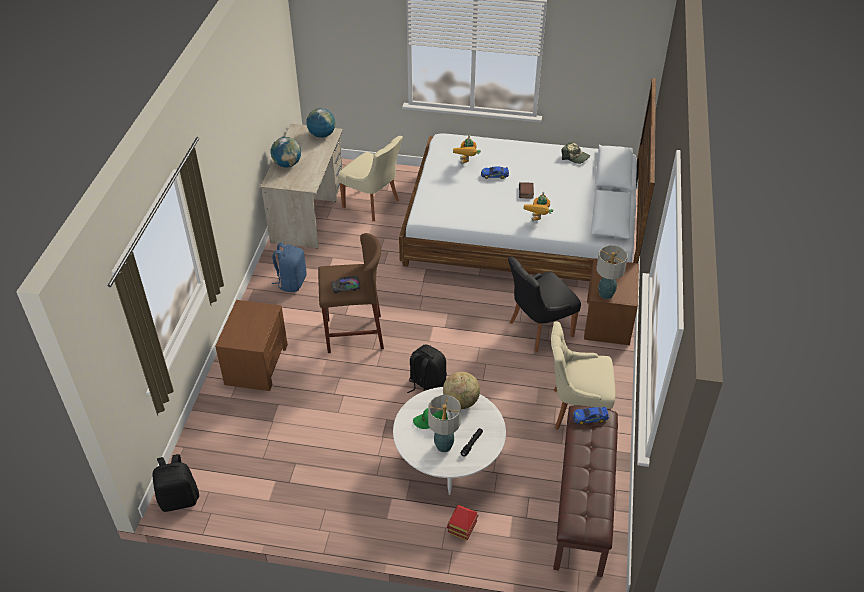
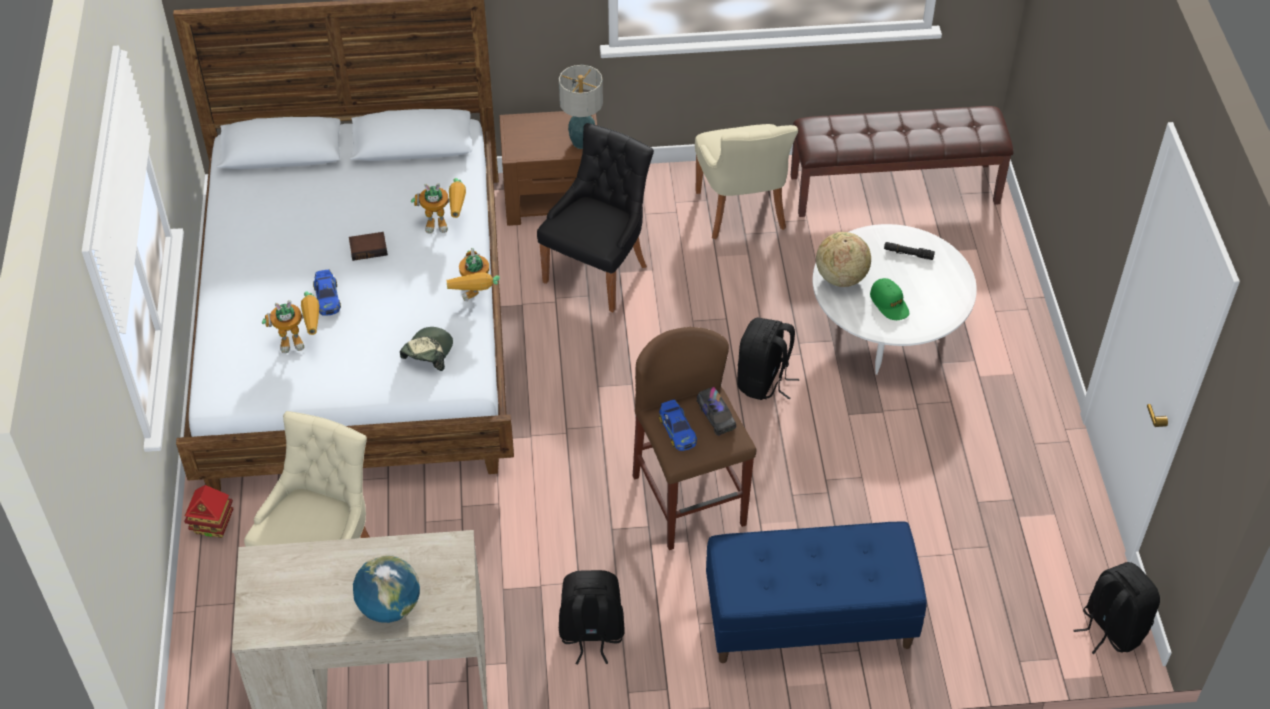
camera: 105 degrees left, 5 degrees up
(256, 363) = (808, 620): brown nightstand -> blue bench
(291, 282) = (591, 634): blue backpack -> black backpack
(322, 135) = (269, 576): globe -> none
(444, 446) = (925, 281): table lamp -> none
(462, 530) = (990, 294): toy house -> toy house (213, 525)
(476, 224) = (475, 299): none -> toy robot
(538, 329) = (598, 271): black chair -> black chair turned 105 degrees counterclockwise
(575, 157) = (249, 200): cap -> cap (427, 352)
(590, 417) = (822, 137): toy car -> toy car (677, 430)

